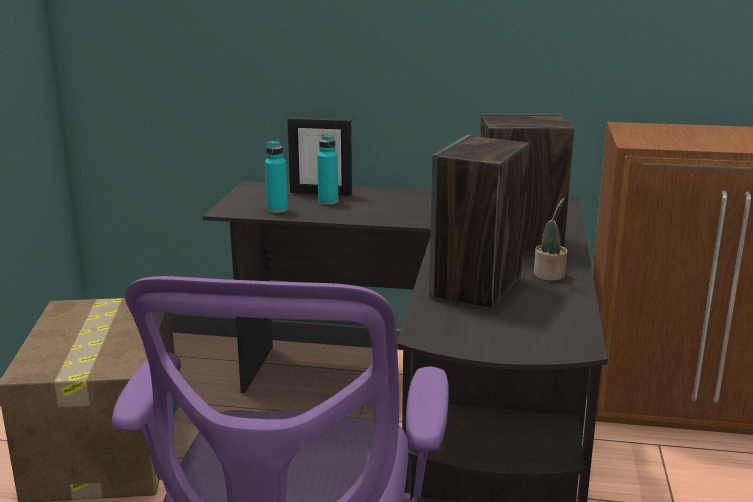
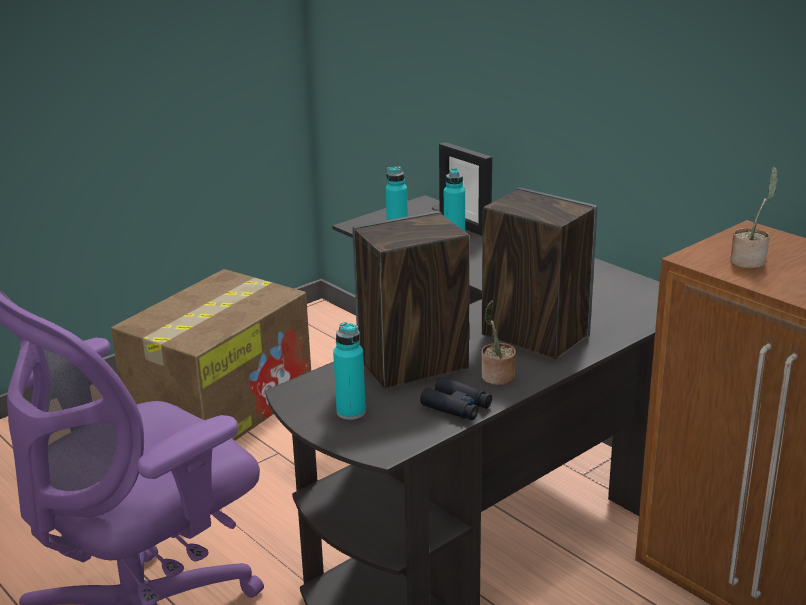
camera: 40 degrees right, 5 degrees up
(500, 332) = (351, 412): none -> turquoise bottle
(564, 302) = (456, 406): none -> black binoculars
(667, 139) = (750, 261): none -> potted plant

